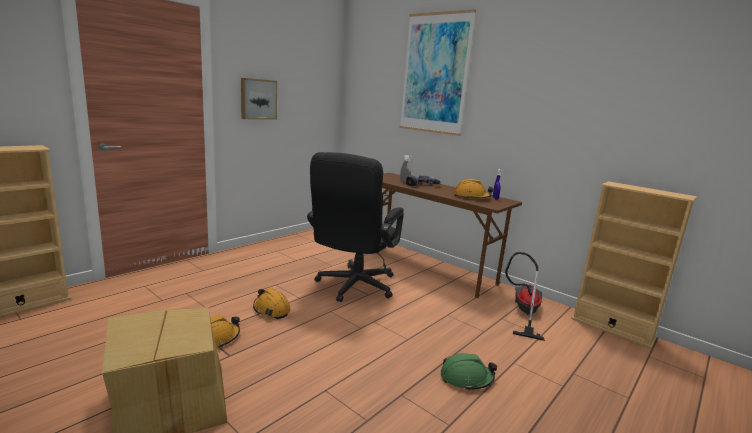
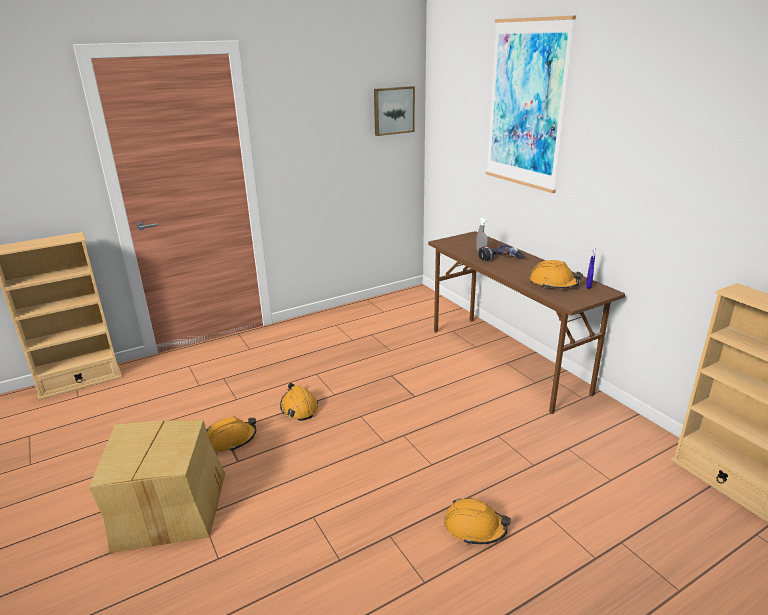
camera: 20 degrees right, 10 degrees up
(258, 99) = (309, 148): picture -> picture (393, 110)
(353, 287) = (400, 384): black office chair -> none
(466, 378) = (475, 527): green hard hat -> orange hard hat
(523, 313) = (604, 443): vacuum cleaner -> none

